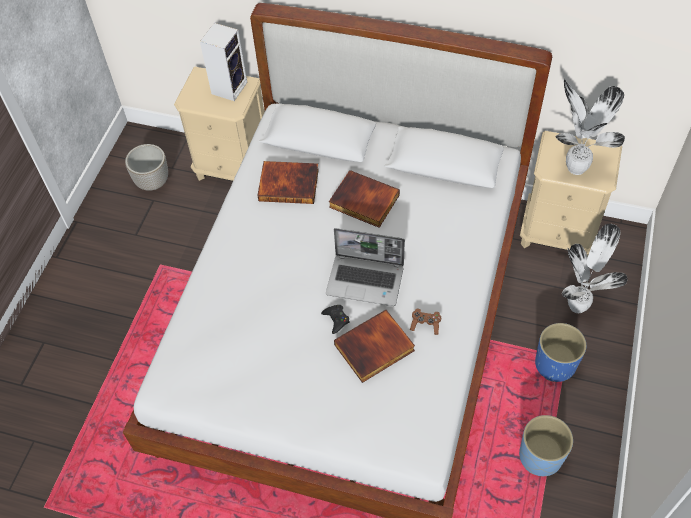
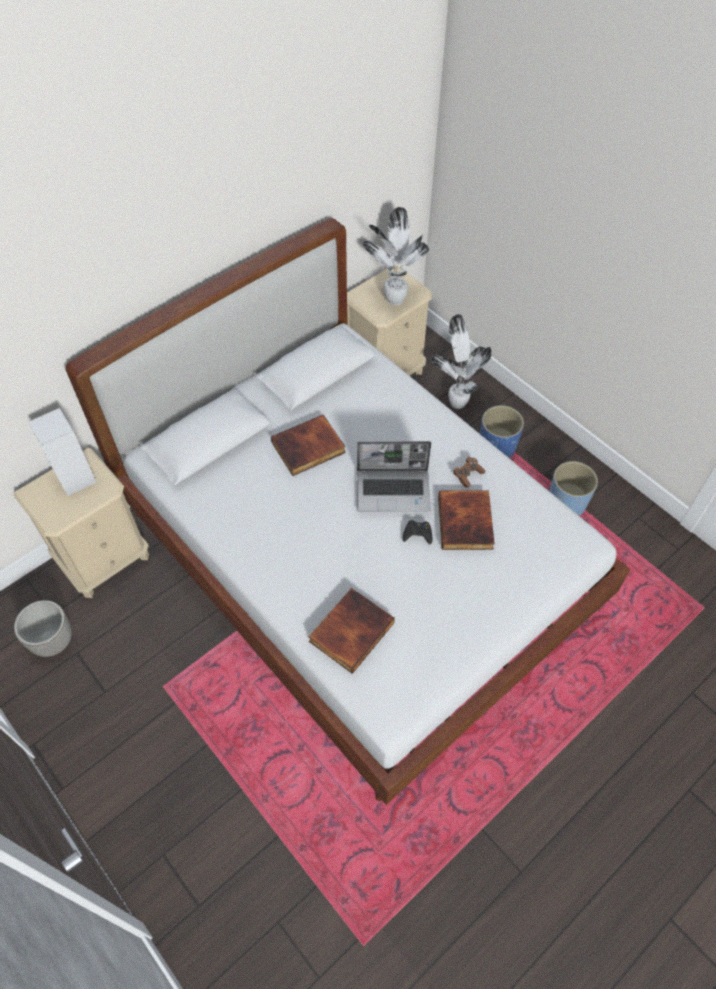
camera: 60 degrees left, 0 degrees up
(289, 184) = (239, 491): book -> book (350, 630)
(366, 280) = (394, 490): laptop -> laptop turned 45 degrees clockwise

